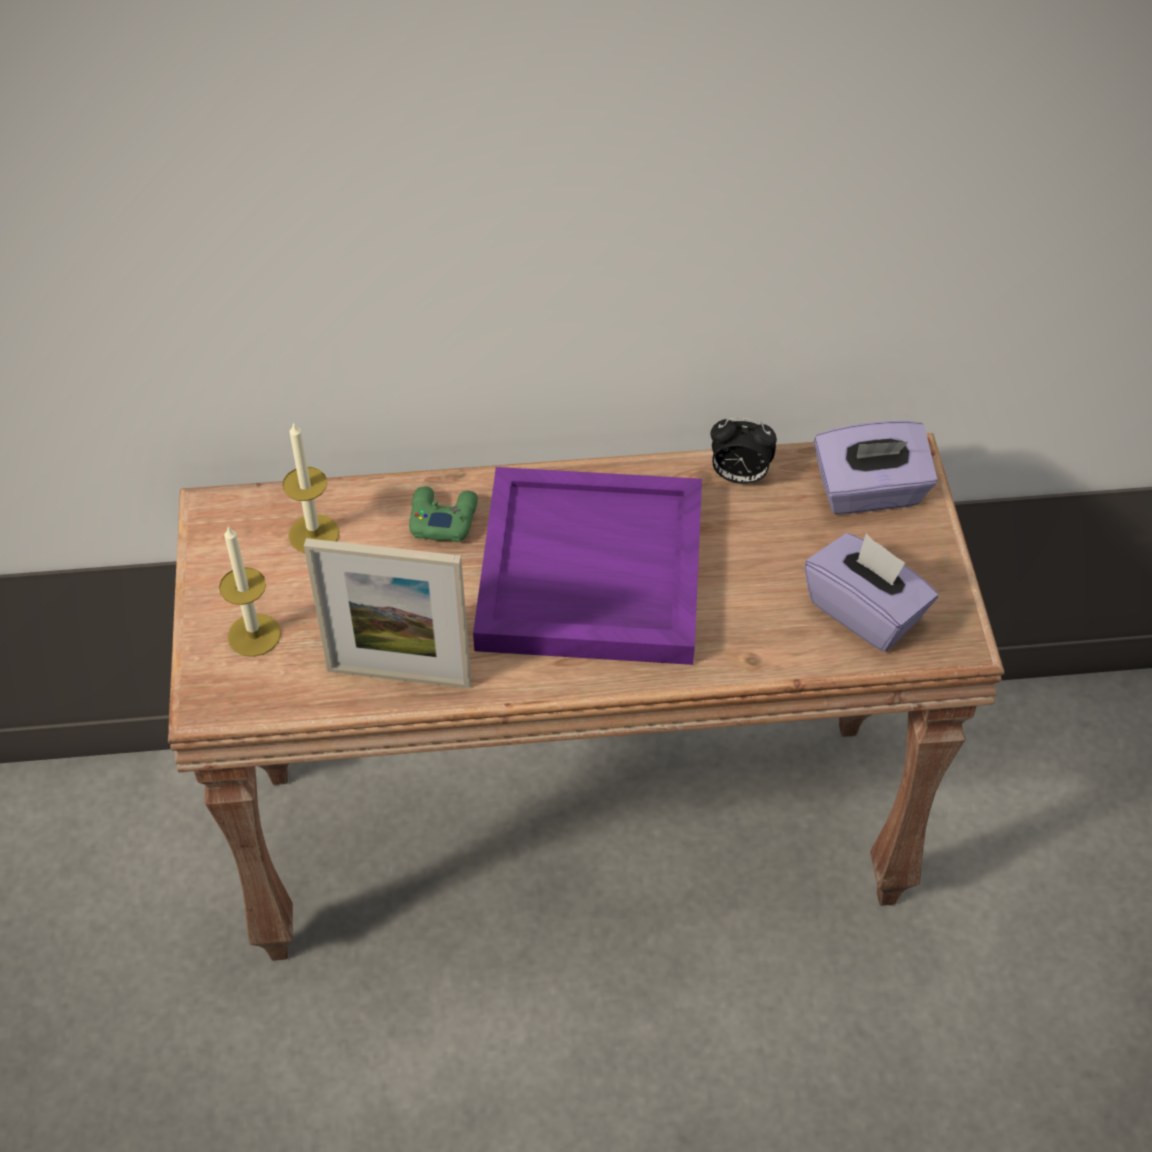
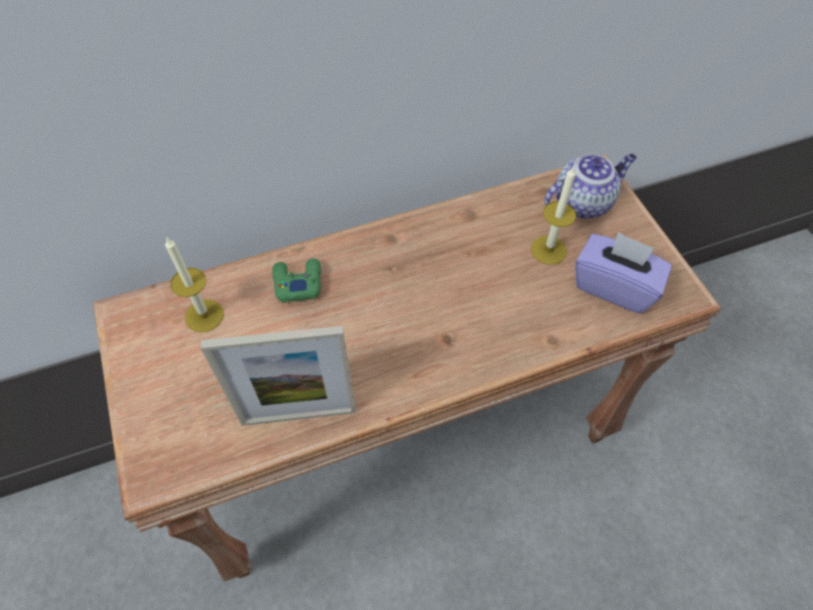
camera: 15 degrees left, 5 degrees up
(254, 635) = (176, 408): candle -> candle (548, 250)
(588, 573) = (415, 301): purple tray -> none
(739, 477) = (494, 209): alarm clock -> none
(869, 492) = (583, 202): purple tissue box -> teapot

